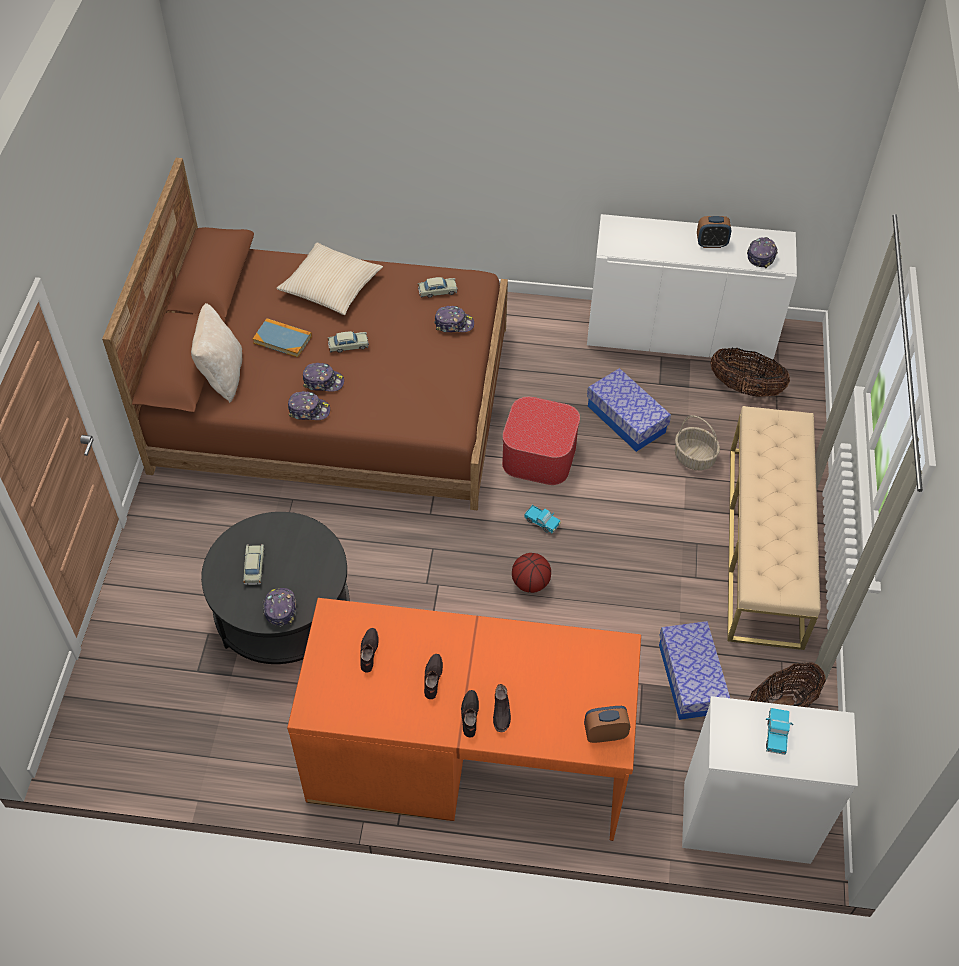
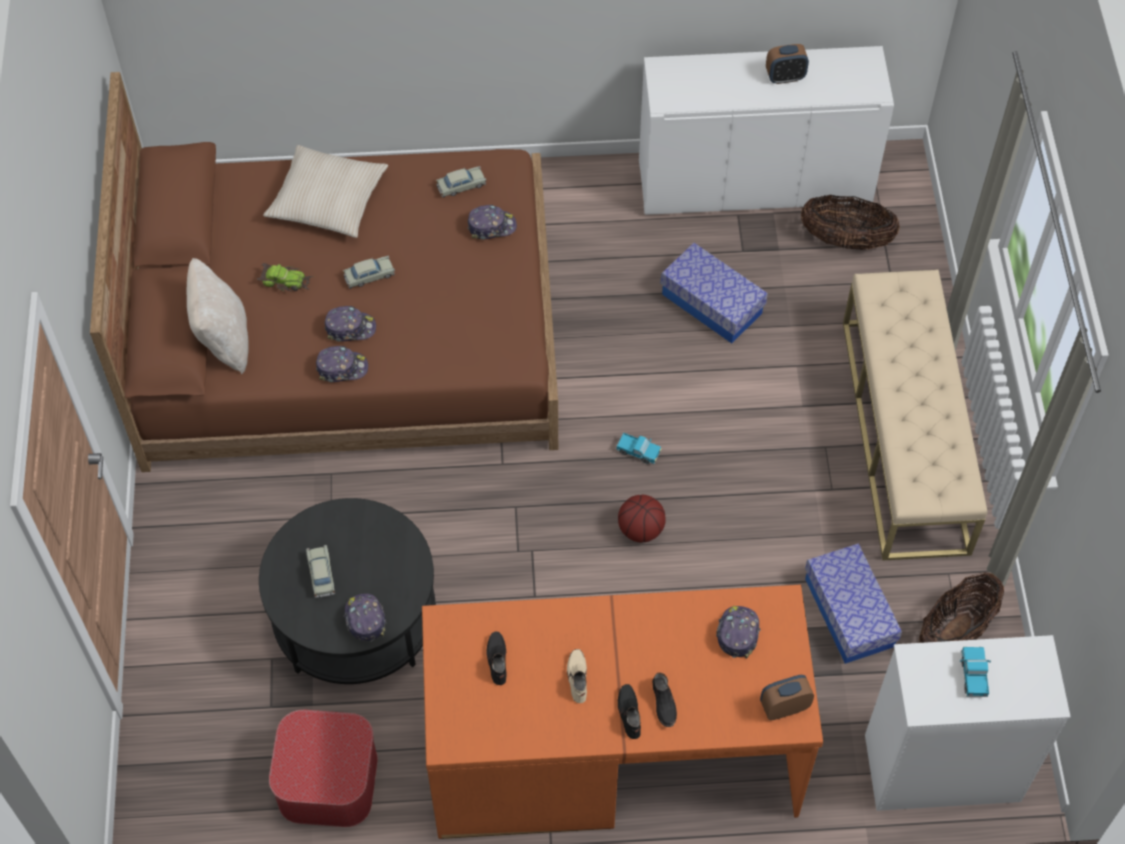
camera: 10 degrees left, 5 degrees up
(282, 339) = (286, 280): book -> toy car
(432, 678) = (577, 677): black shoe -> beige shoe
(539, 455) = (616, 367): ottoman -> ottoman (327, 780)
(693, 457) = (801, 339): basket -> none
(761, 255) = (847, 83): cap -> cap (737, 633)

